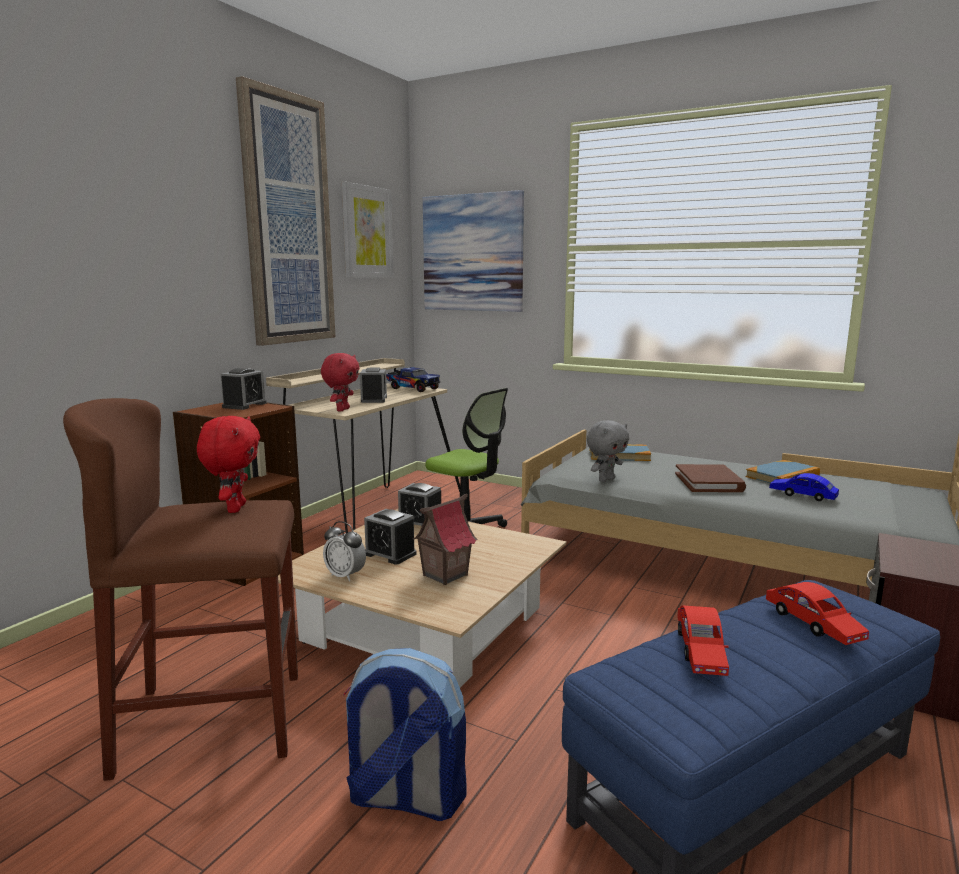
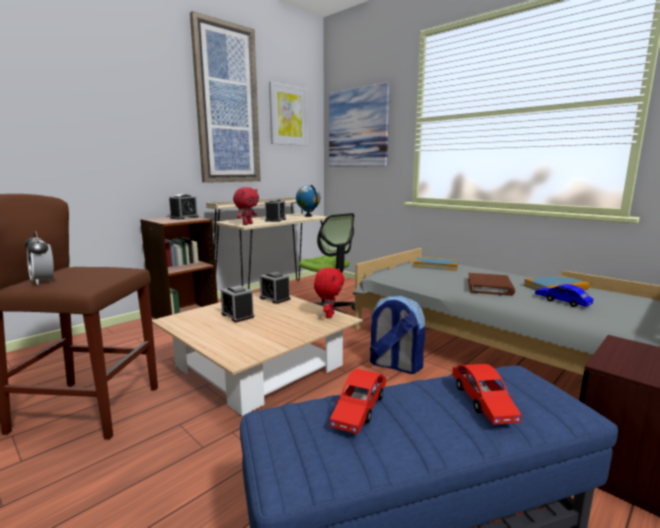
camera: 15 degrees right, 0 degrees up
(234, 508) = (101, 270): red plush toy -> red plush toy (328, 315)
(345, 576) = (197, 326): alarm clock -> alarm clock (43, 281)
(405, 798) = (157, 484): backpack -> backpack (394, 365)
(412, 389) = (308, 216): toy truck -> globe
(444, 575) = (259, 332): toy house -> none
(606, 479) = (411, 280): grey plush toy -> none

